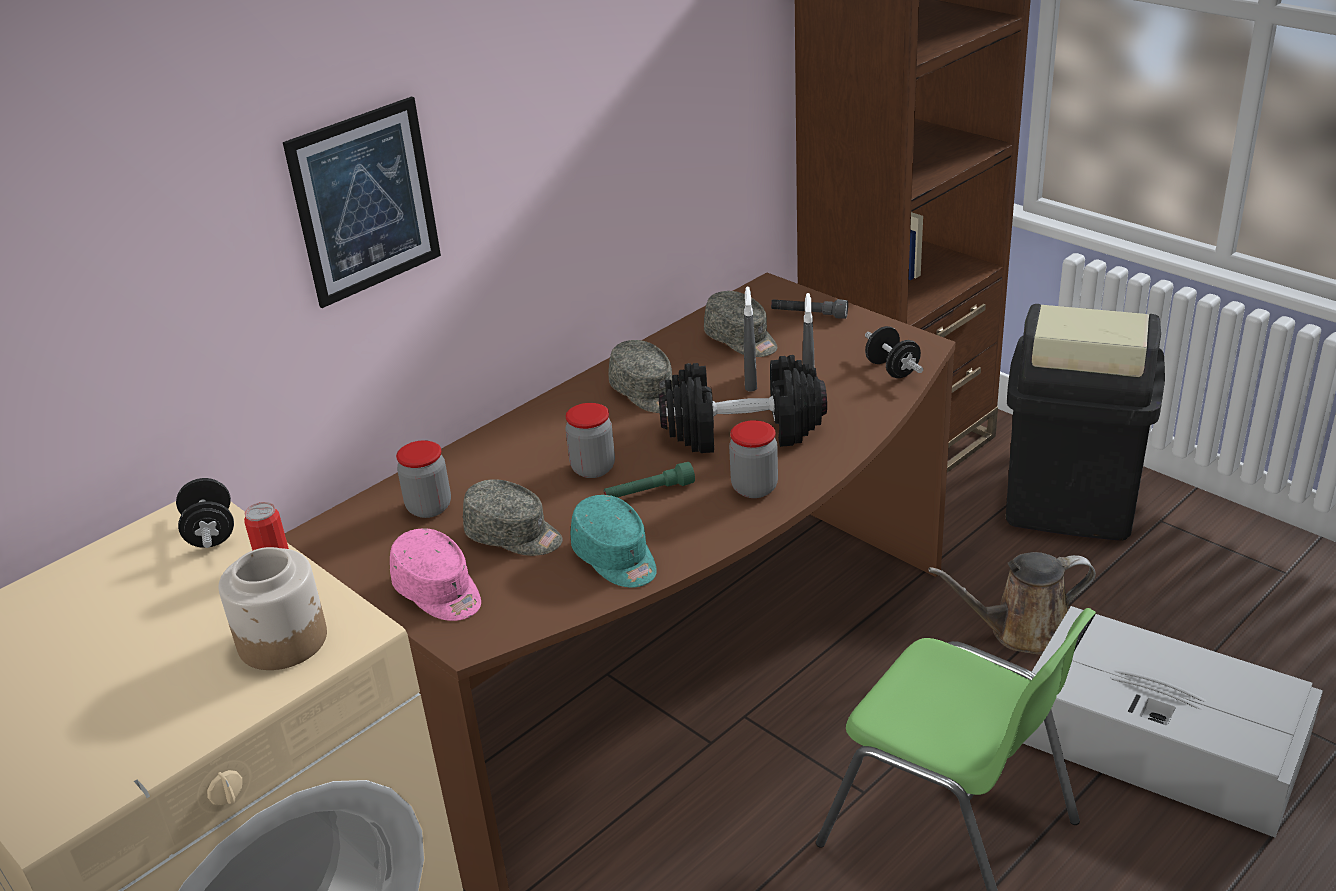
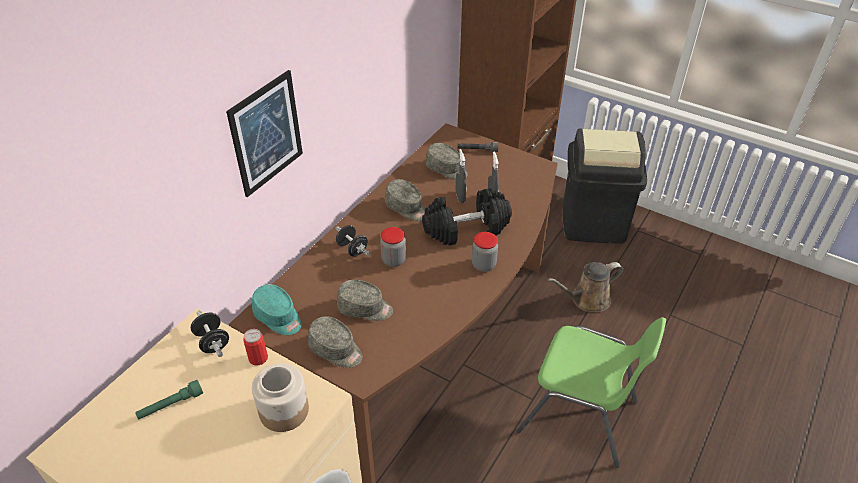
camera: 15 degrees left, 10 degrees up
(429, 507) = (311, 294): jar -> none
(439, 592) = (336, 350): pink cap -> grey cap
(616, 559) = (425, 317): turquoise cap -> turquoise cap (278, 317)
(649, 492) = (429, 273): green flashlight -> green flashlight (171, 405)
(892, 369) = (531, 183): black dumbbell -> black dumbbell (352, 249)
(1157, 740) = (662, 352): grey storage box -> none

